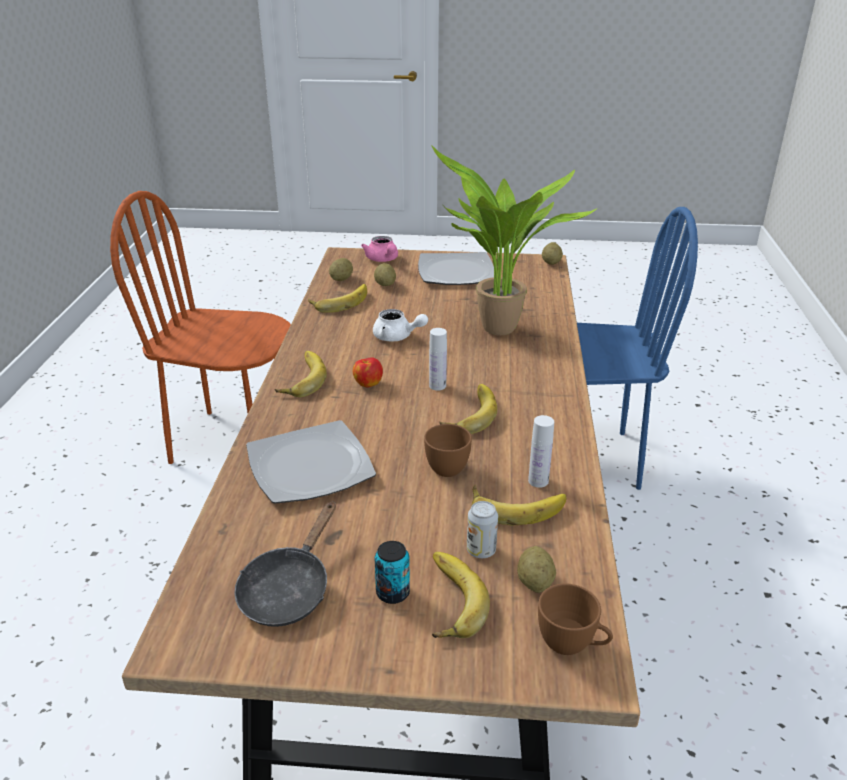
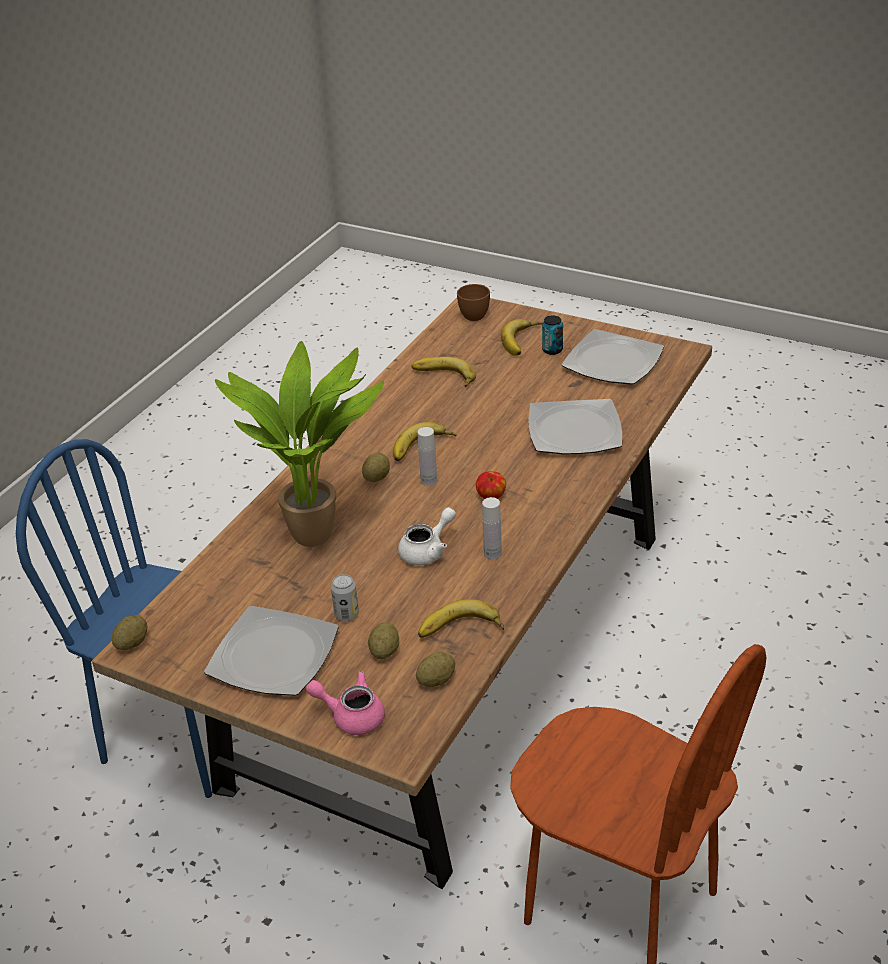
camera: 155 degrees left, 5 degrees up
(288, 589) = (613, 362): black frying pan -> plate
(300, 379) = (553, 517): banana -> none
(383, 260) = (351, 716): pink teapot -> pink teapot turned 75 degrees counterclockwise
(397, 337) = (427, 551): white teapot -> white teapot turned 90 degrees clockwise
(449, 465) = (470, 411): brown cup -> none
(481, 550) = (486, 359): can -> can (346, 615)
(535, 582) = (467, 340): potato -> potato (376, 478)
(538, 481) = (415, 389): white bottle -> white bottle (492, 553)

